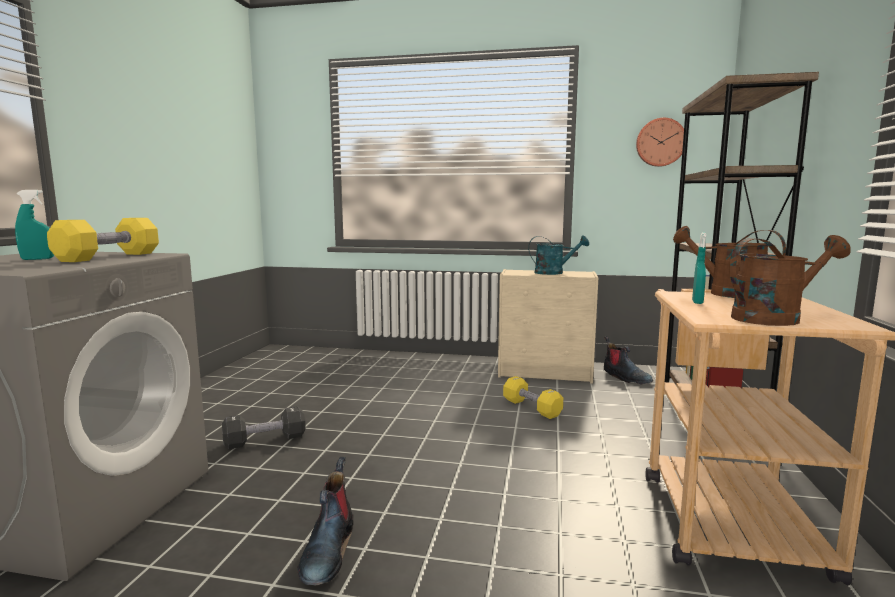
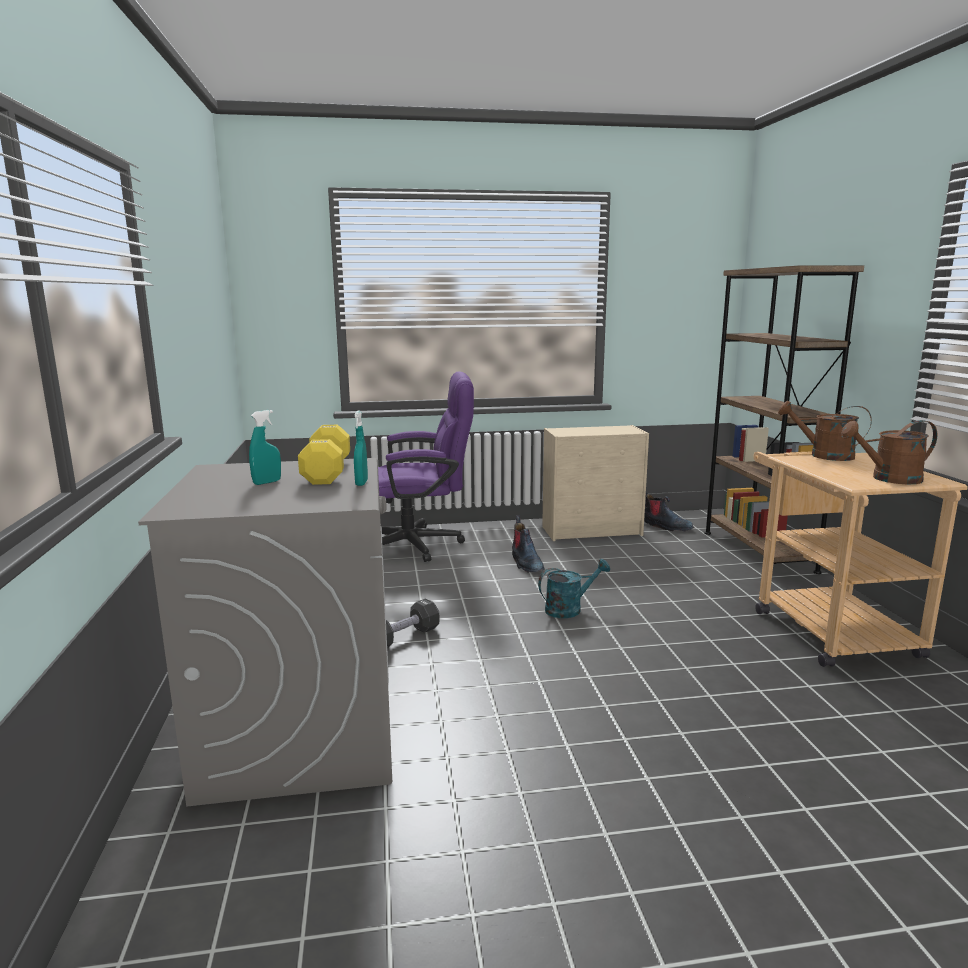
camera: 20 degrees left, 5 degrees up
(328, 551) = (579, 713): boot -> boot (526, 563)
(380, 366) = (420, 544): none -> purple office chair
(531, 408) = (614, 567): yellow dumbbell -> none
(554, 272) = (600, 430): turquoise watering can -> turquoise watering can (569, 609)
(660, 142) = (685, 294): wall clock -> none
(697, 302) = (819, 467): turquoise spray bottle -> turquoise spray bottle (361, 483)
(775, 318) = (888, 479): brown watering can -> brown watering can turned 150 degrees counterclockwise

